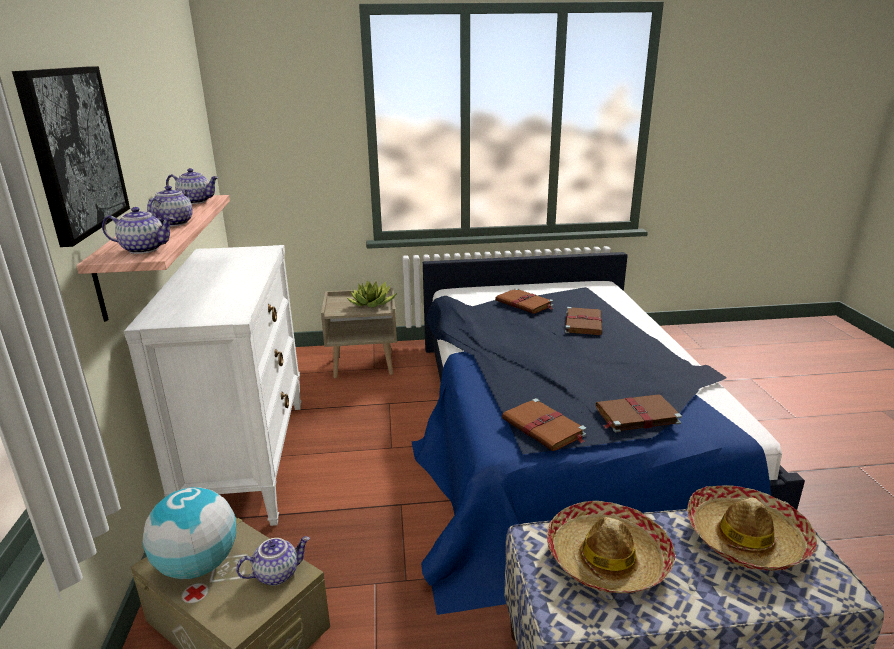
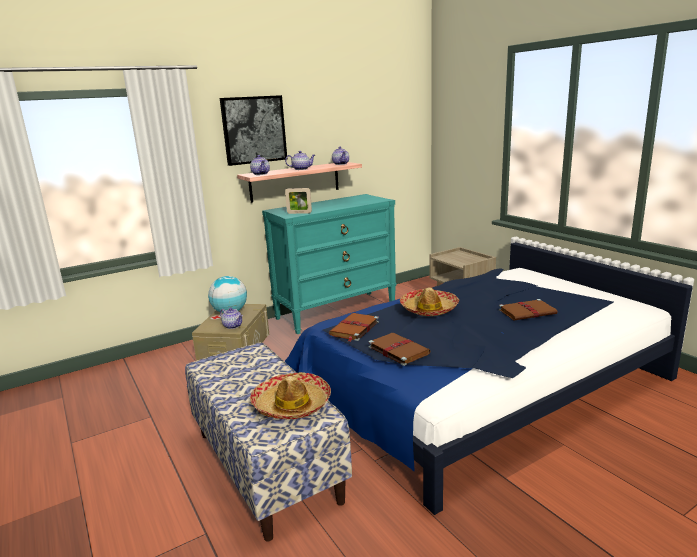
camera: 65 degrees right, 5 degrees down
(229, 307) = (299, 213): none -> picture frame
(248, 460) = (336, 311): white dresser -> turquoise dresser
(372, 303) = (467, 260): potted plant -> none
(525, 303) = (529, 289): brown book -> none
(606, 558) = (249, 368): hat -> hat (429, 309)

